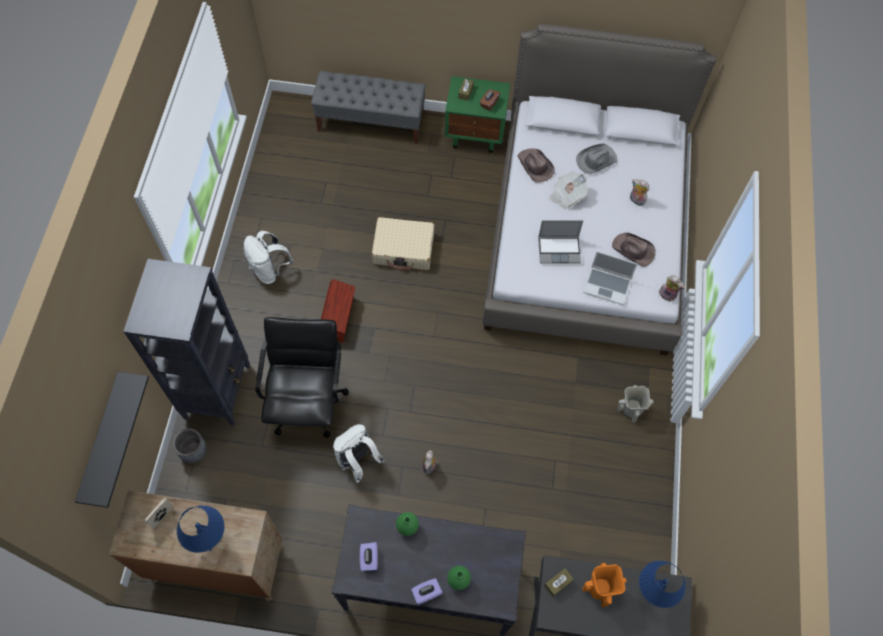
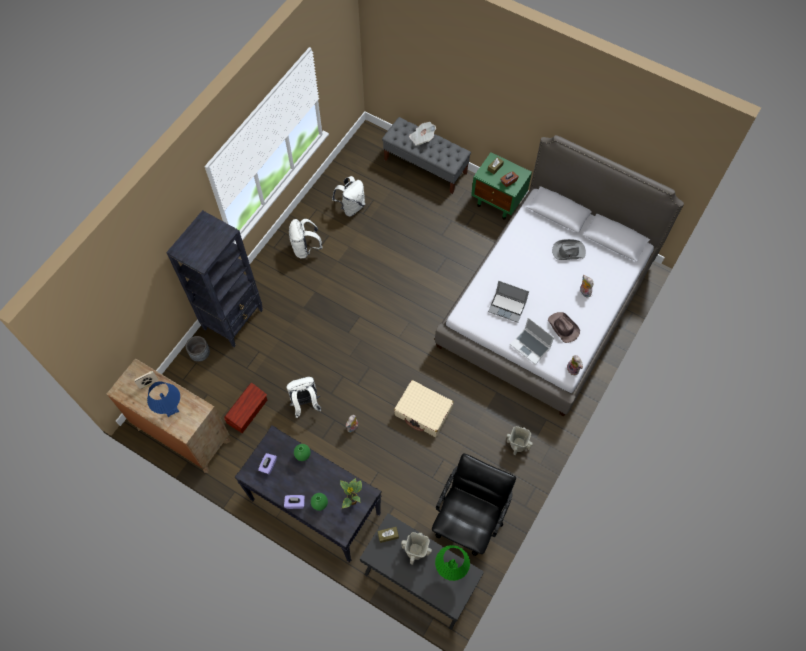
camera: 25 degrees right, 0 degrees up
(102, 440) = (128, 318): black shelf -> none
(303, 200) = (351, 207): none -> white backpack
(307, 402) = (290, 350): black office chair -> black office chair (468, 519)
(337, 317) = (337, 299): brown storage box -> brown storage box (248, 411)
(404, 249) = (406, 267): beige suitcase -> beige suitcase (423, 411)
(497, 559) = (352, 501): none -> potted plant
(535, 166) = (520, 240): brown hat -> none
(567, 195) = (533, 269): newspaper -> newspaper (422, 138)
(601, 588) = (416, 551): orange vase -> beige vase
(652, 592) = (450, 569): blue table lamp -> green table lamp

